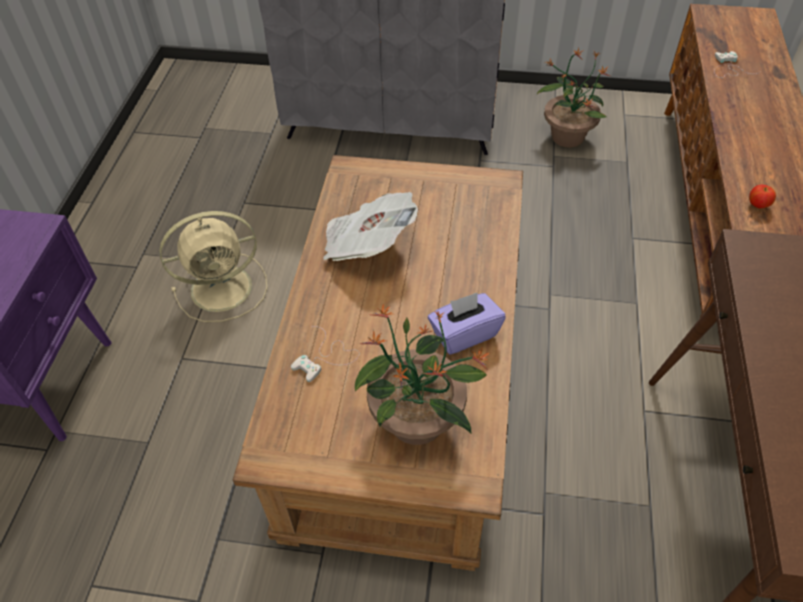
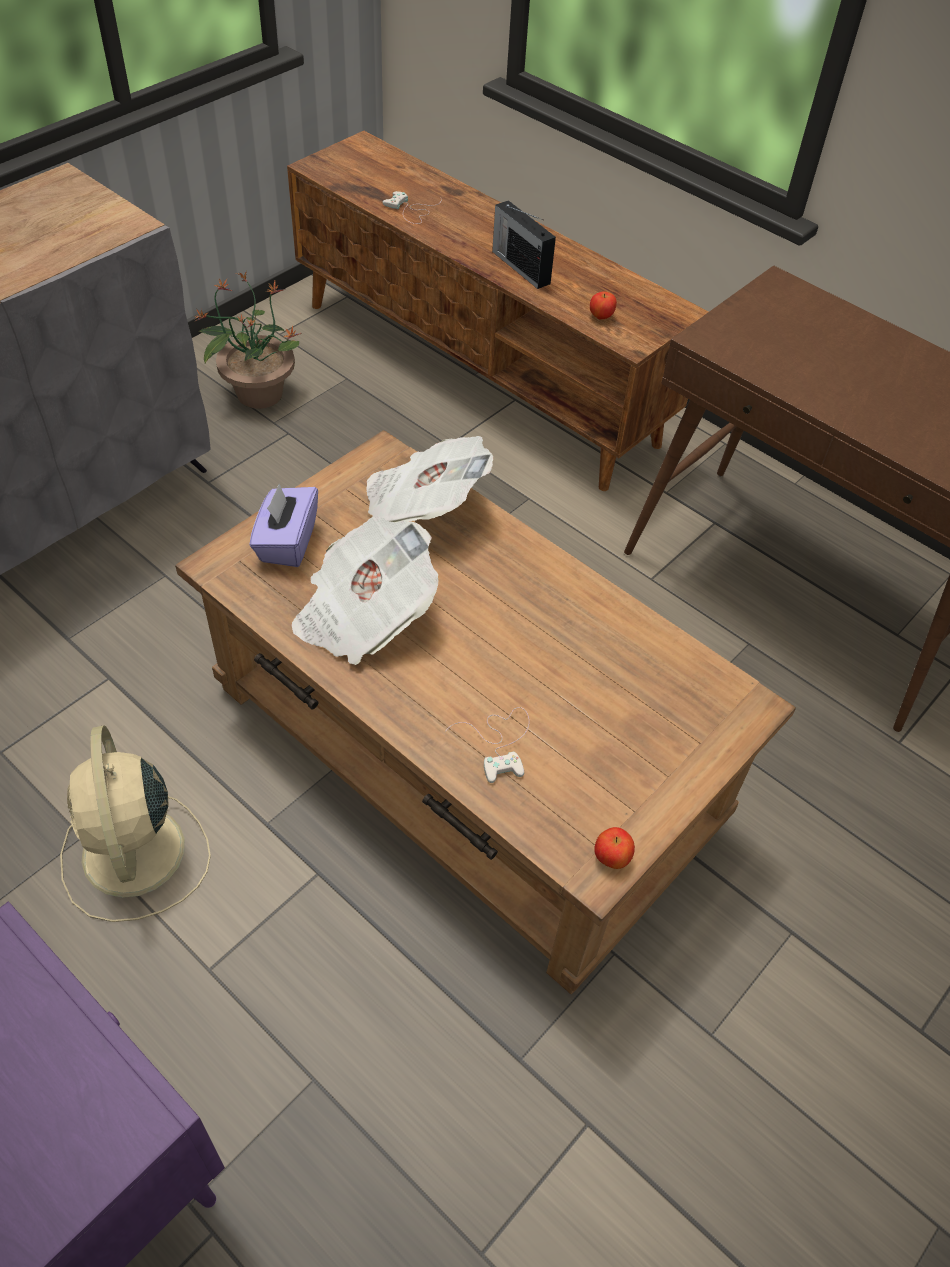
camera: 60 degrees left, 0 degrees up
(224, 287) = (134, 855): beige fan -> beige fan turned 150 degrees clockwise
(281, 461) = (611, 858): none -> apple
(418, 421) = (647, 709): potted plant -> none
(464, 334) = (566, 608): purple tissue box -> purple tissue box (287, 542)
(479, 221) = (423, 505): none -> newspaper
(749, 141) = (520, 266): none -> radio

